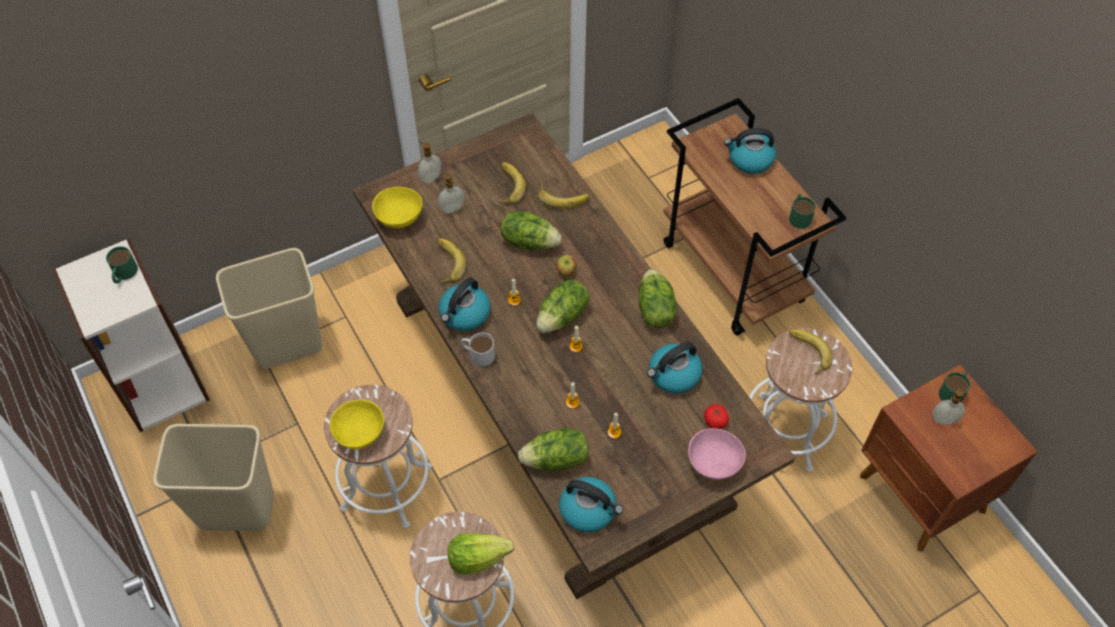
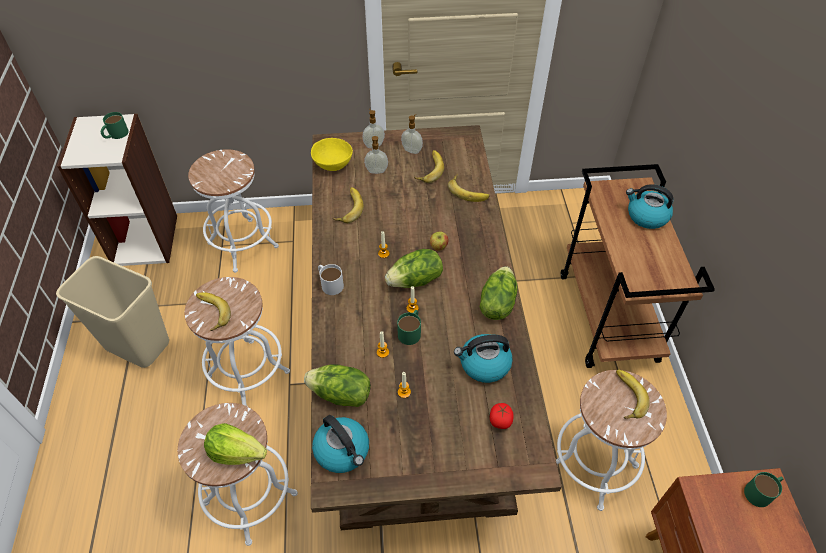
camera: 25 degrees right, 5 degrees down
(287, 343) = (243, 245): beige trash can -> white stool
(359, 434) = (210, 312): yellow bowl -> banana
(464, 314) = (338, 250): kettle -> none
(529, 241) = (422, 214): lettuce -> none
(714, 465) = (479, 459): pink bowl -> none
(799, 215) = (671, 275): green mug -> green mug (411, 331)
(943, 419) = (739, 515): soap dispenser -> soap dispenser (412, 150)

